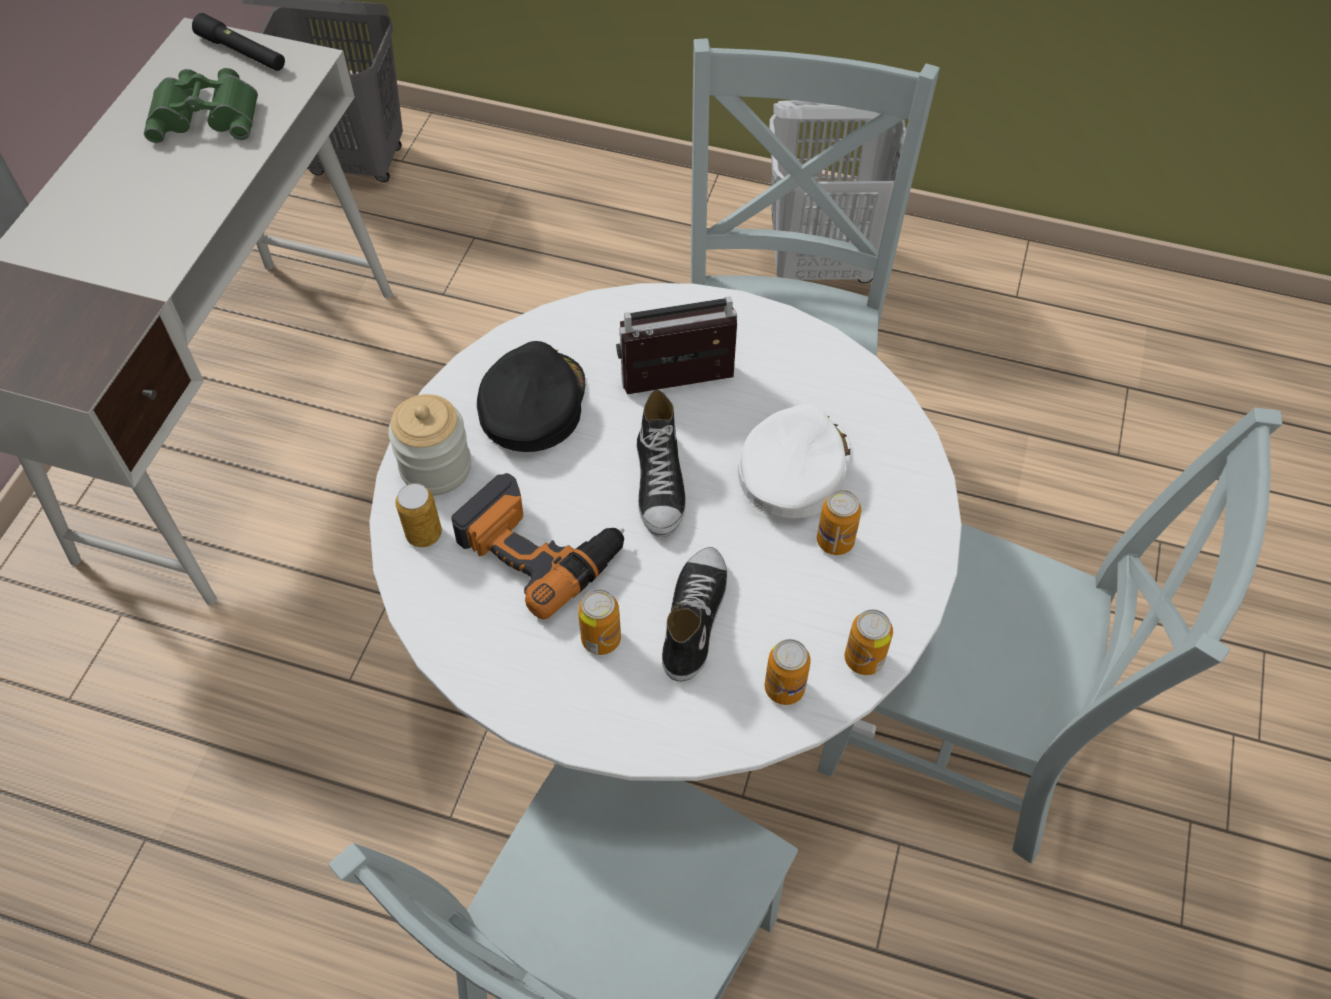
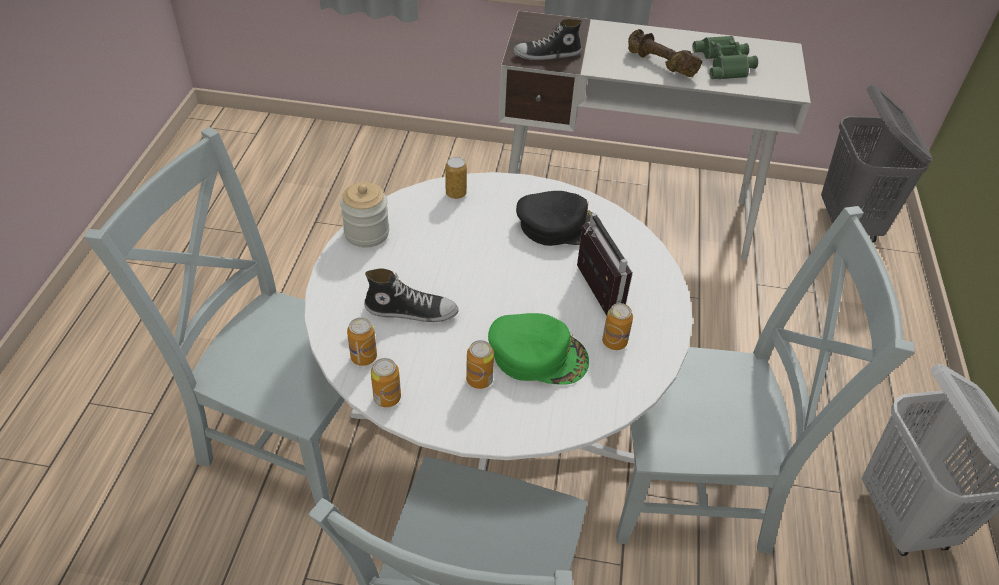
camera: 80 degrees right, 10 degrees down
(178, 192) = (659, 64): none -> brown dumbbell
(242, 52) = (784, 67): black flashlight -> none
(436, 467) = (502, 192): jar -> jar (367, 233)
(540, 547) = (453, 239): power drill -> none
(601, 639) = (393, 271): can -> can (614, 342)
(661, 483) = (510, 288): shoe -> shoe (547, 55)
(793, 467) = (538, 354): white cap -> green cap

